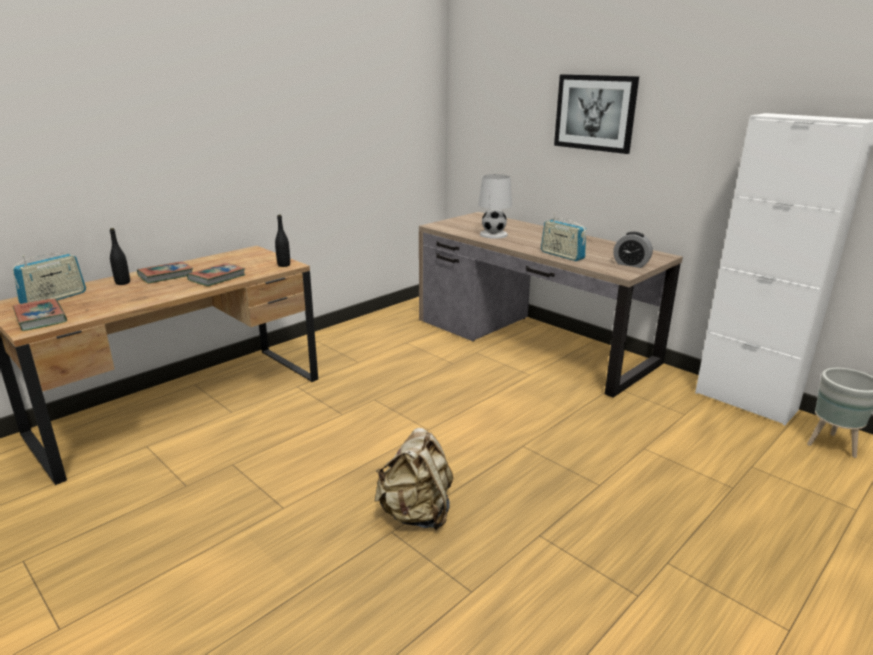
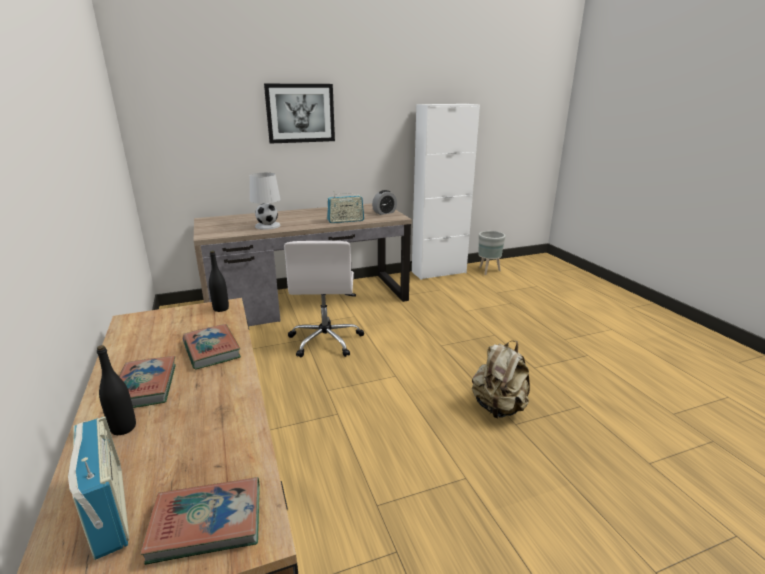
camera: 65 degrees left, 0 degrees up
(461, 374) = (326, 340): none -> white office chair

